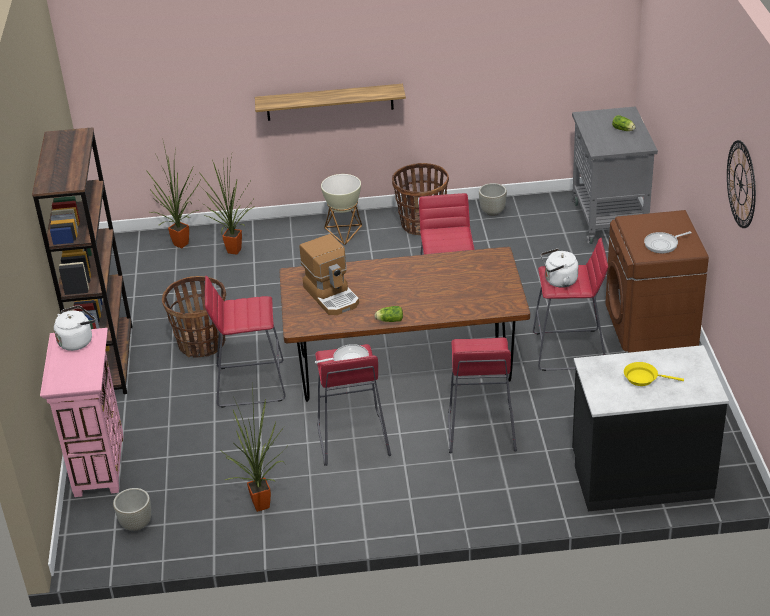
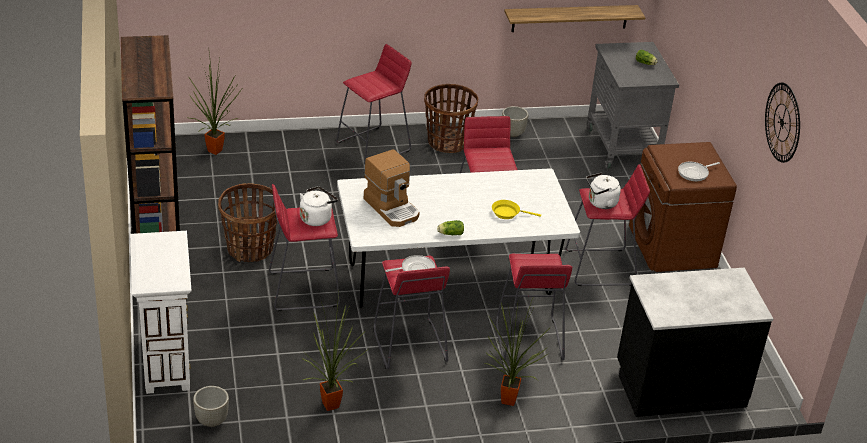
camera: 10 degrees left, 0 degrees up
(77, 341) = (160, 242): white kettle -> white kettle (317, 218)
(98, 465) = (165, 363): pink cabinet -> white cabinet
(233, 252) = (267, 161): potted plant -> potted plant (507, 403)
(329, 102) = (370, 21): shelf -> shelf (570, 18)
(344, 232) = (374, 146): planter -> red stool
(405, 368) = (450, 279): brown dining table -> white dining table
(643, 378) = (695, 296): yellow frying pan -> yellow frying pan (508, 213)

